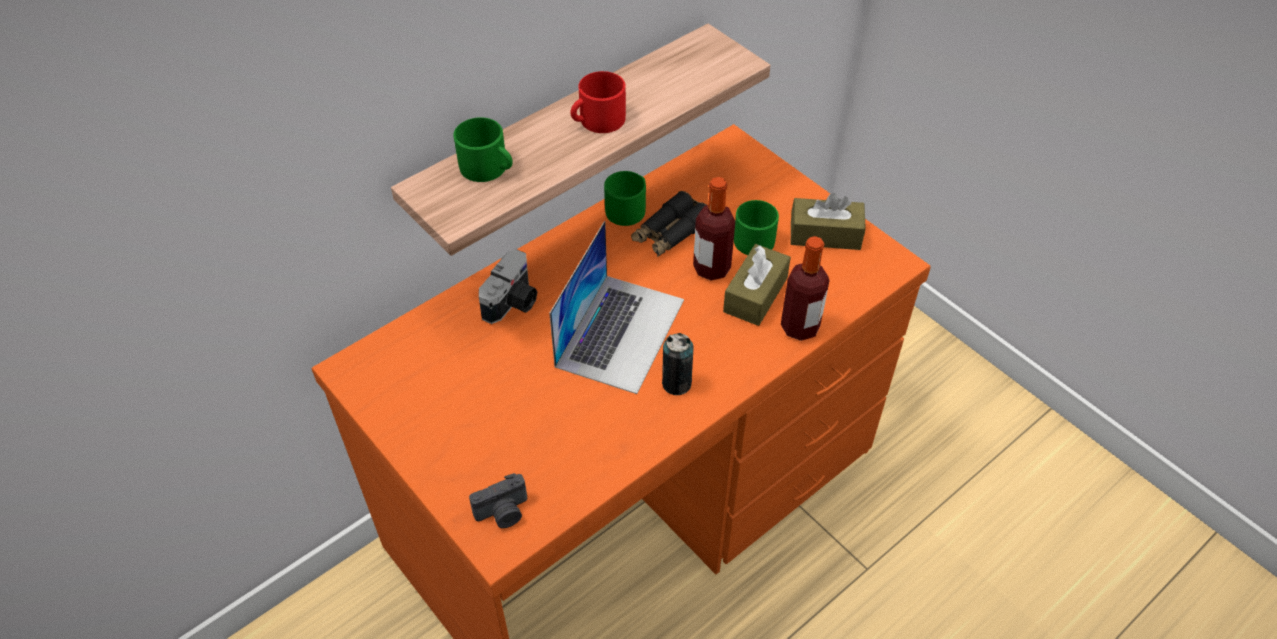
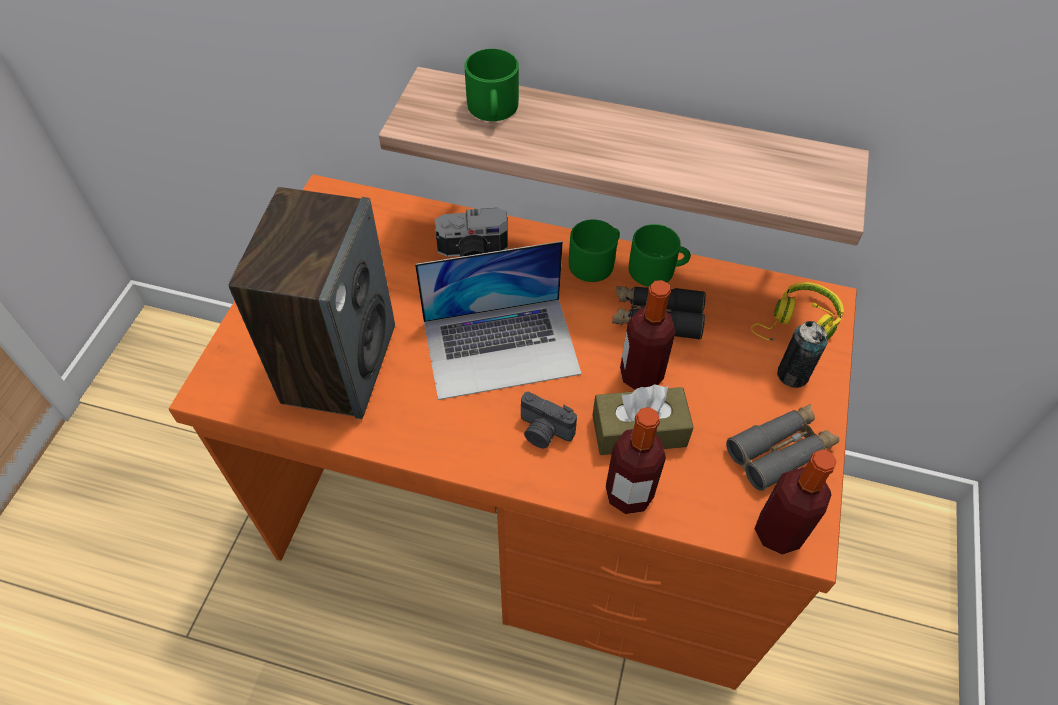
camera: 55 degrees right, 5 degrees up
(503, 513) = (244, 375): camera -> camera (543, 432)
(547, 441) = (339, 363): none -> speaker
(597, 120) = (628, 145): red mug -> none
(676, 383) = (473, 424): can -> can (792, 375)
(737, 167) = (797, 323): none -> yellow headphones
(753, 237) = (715, 387): green mug -> green mug (595, 261)
(825, 234) = (780, 450): brown tissue box -> grey binoculars
(880, 270) = (778, 532): none -> bottle

